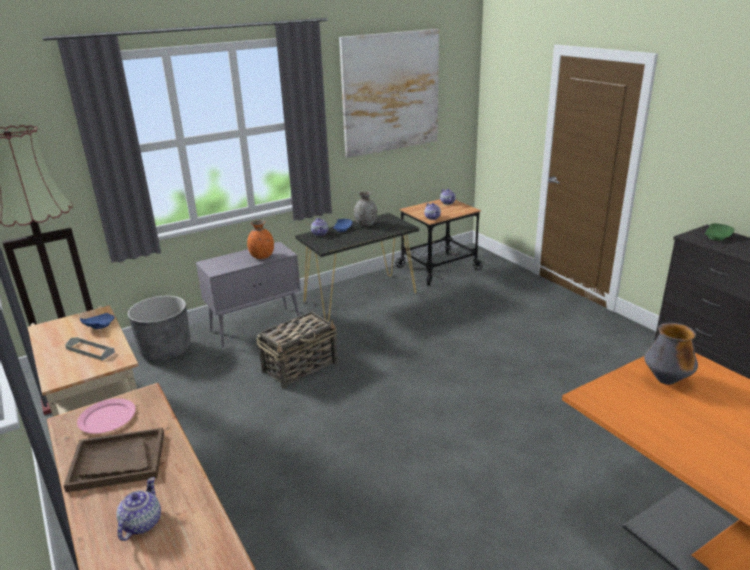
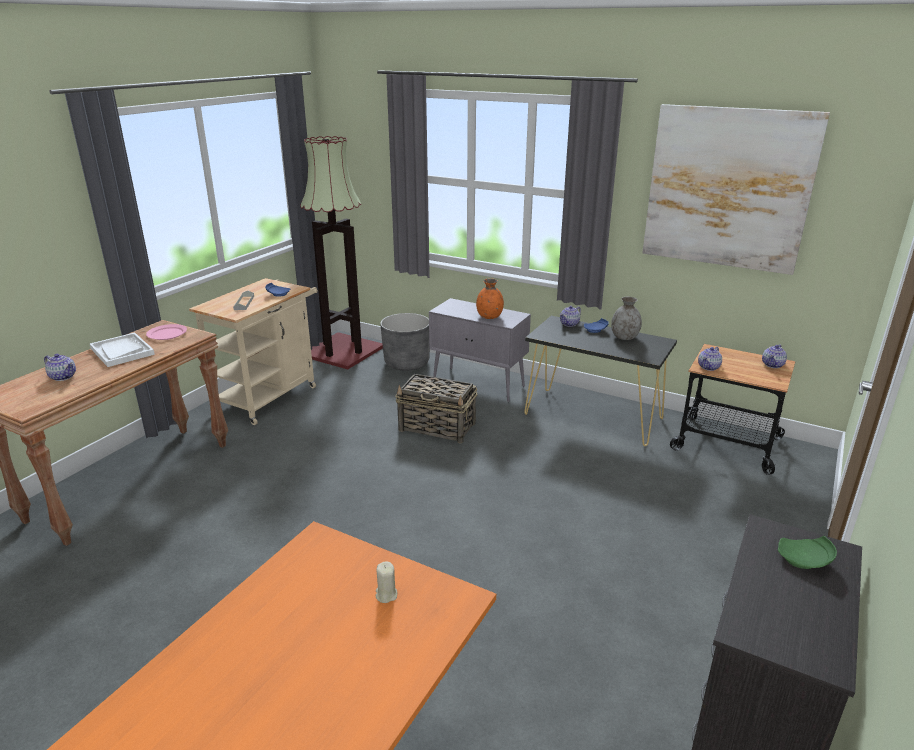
camera: 60 degrees right, 0 degrees up
(117, 461) = (122, 351): brown tray -> white tray
(141, 524) = (63, 377): teapot -> teapot turned 45 degrees clockwise
(666, 380) = (386, 594): vase -> beige candle

